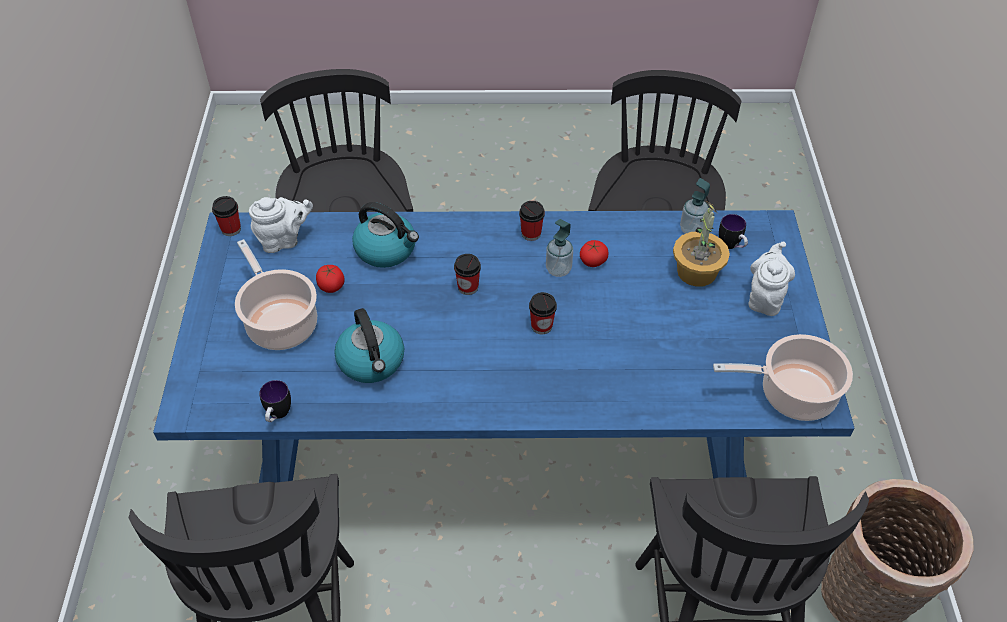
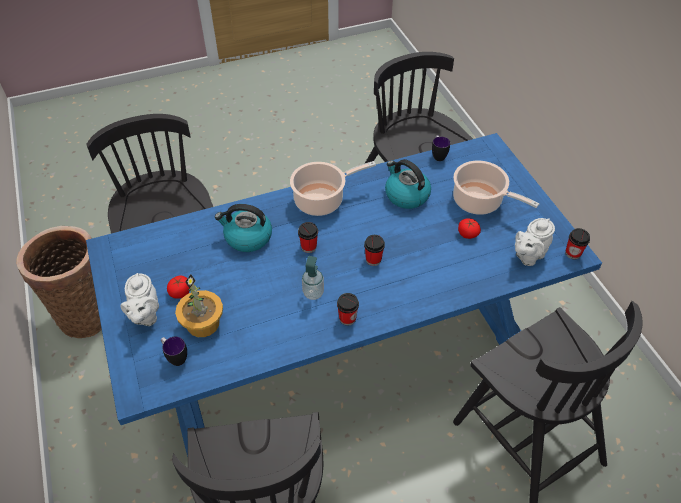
camera: 160 degrees right, 0 degrees up
(387, 250) = (449, 271): kettle -> kettle (247, 237)
(593, 261) = (289, 308): tomato -> tomato (180, 292)
(691, 229) = (212, 365): soap dispenser -> none
(792, 394) = (126, 249): cooking pot -> cooking pot (322, 200)

